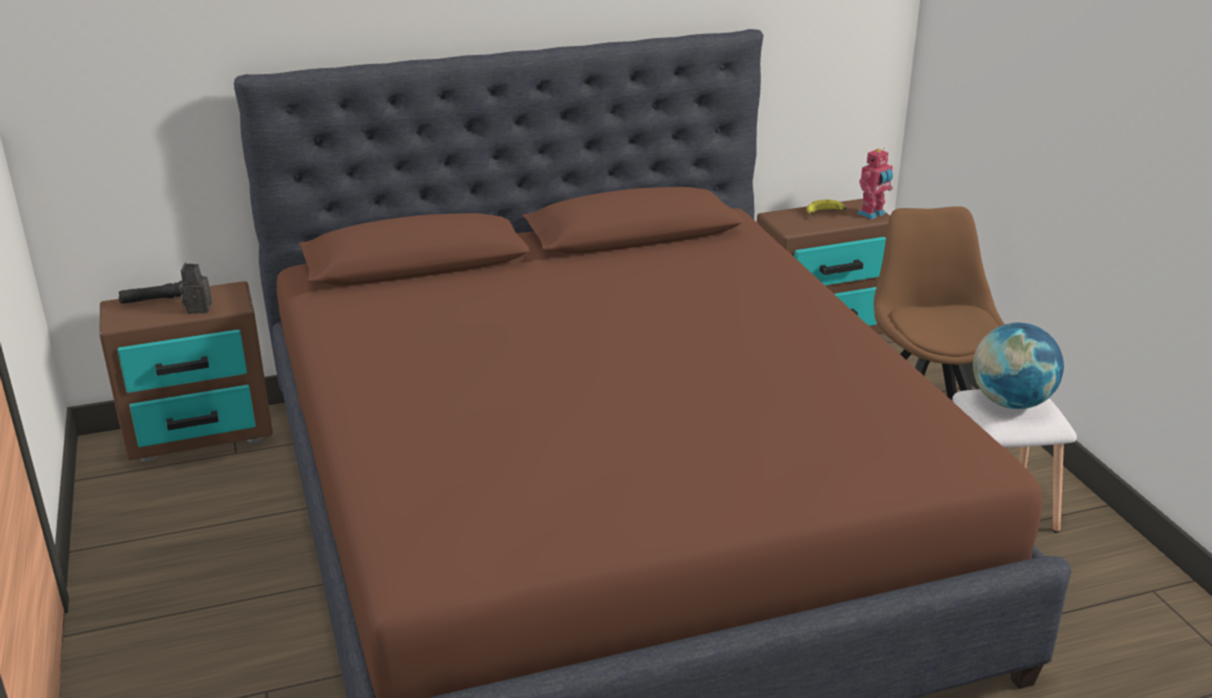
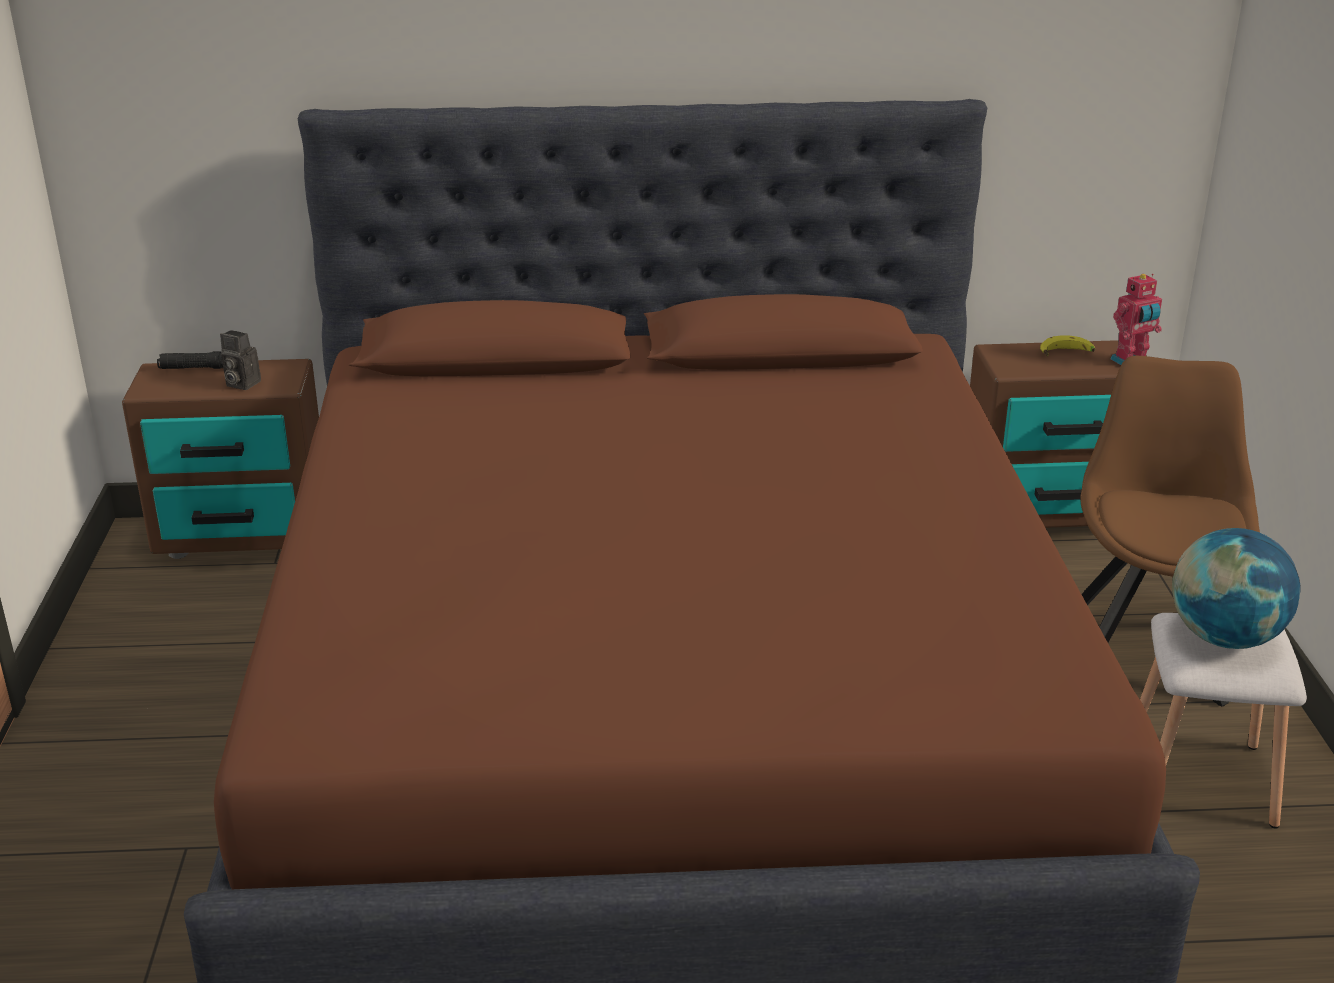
camera: 15 degrees right, 0 degrees up
(198, 308) = (240, 384): camera -> camera turned 75 degrees counterclockwise

